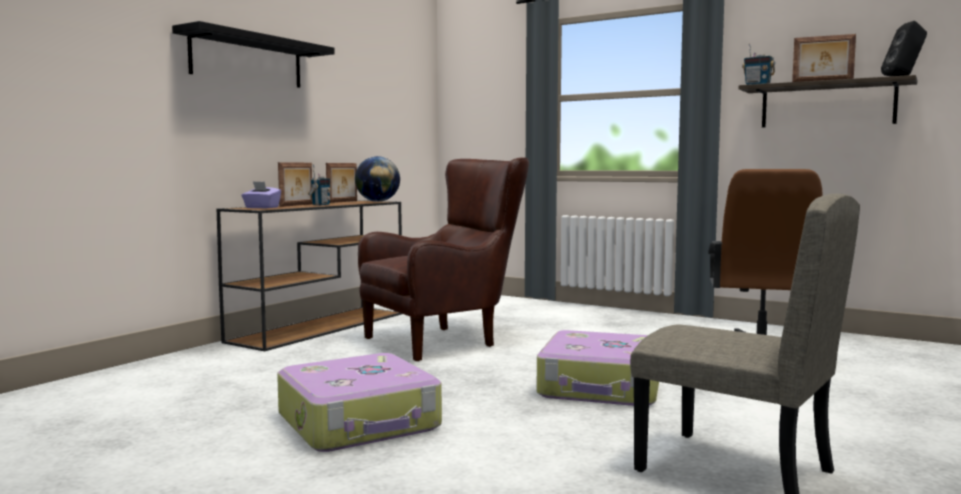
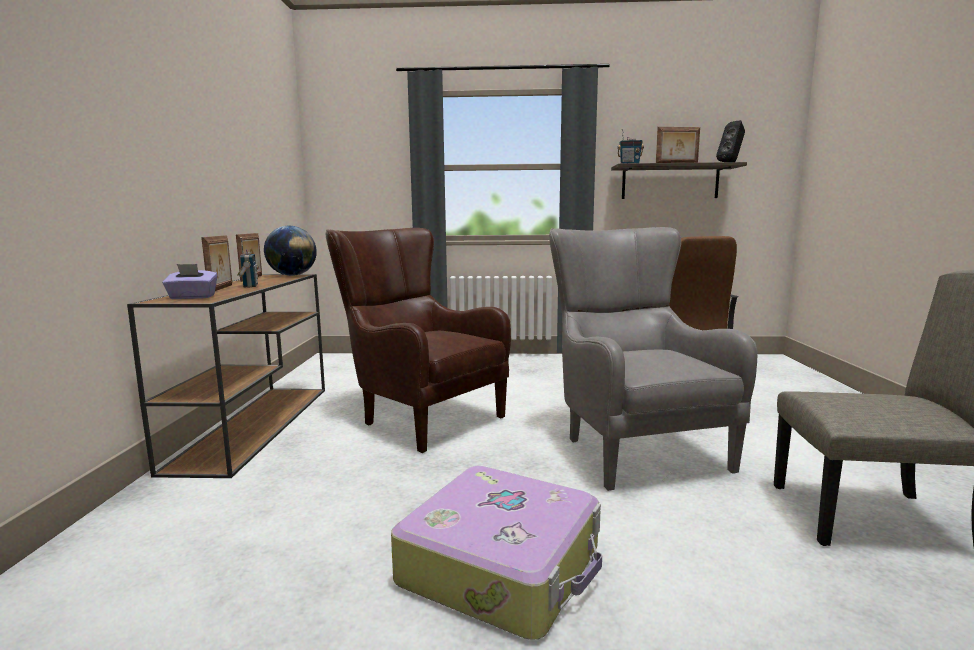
camera: 30 degrees left, 5 degrees up
(247, 60) = (136, 99): black shelf -> none
(447, 340) = (418, 417): brown armchair -> brown armchair turned 75 degrees counterclockwise
(601, 387) = (631, 446): suitcase -> grey armchair

